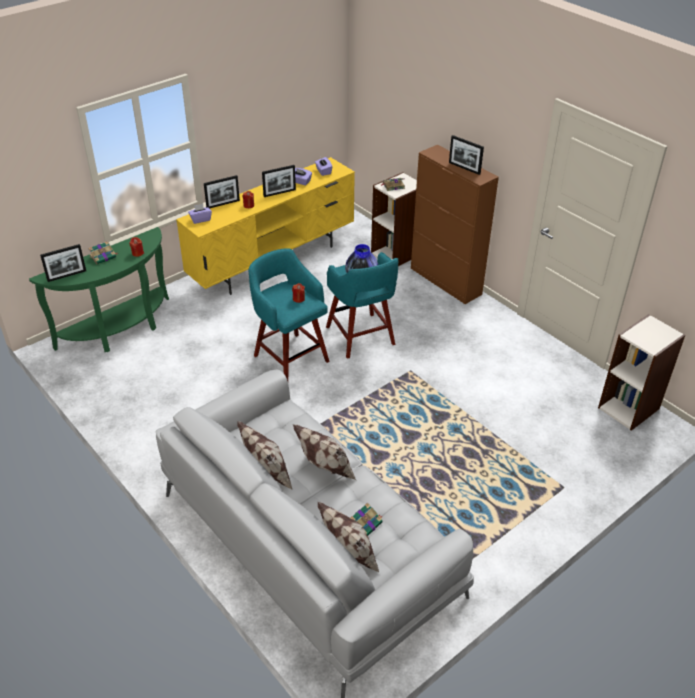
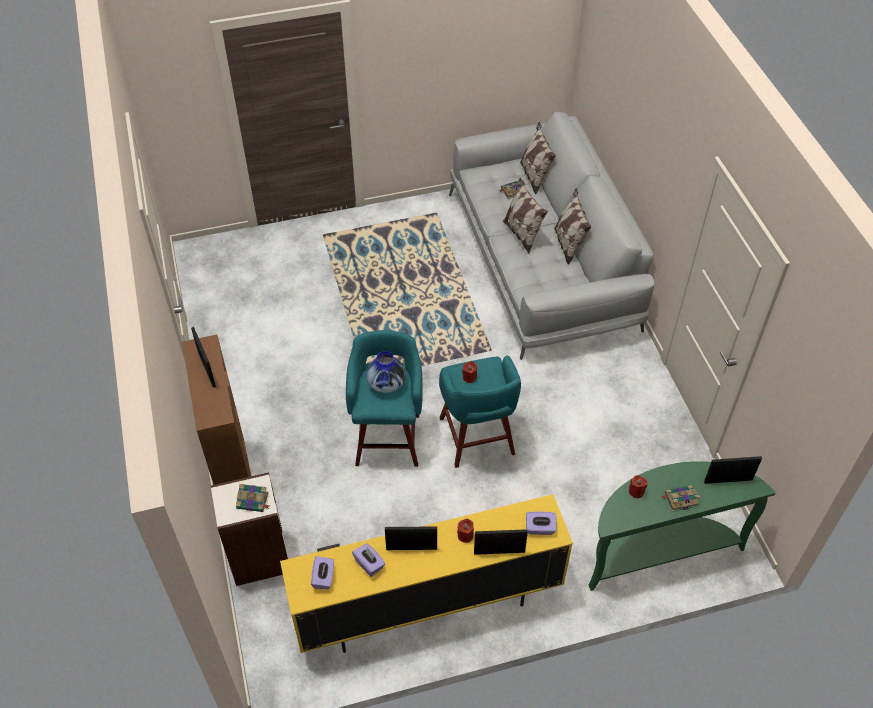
camera: 155 degrees left, 10 degrees up
(629, 408) = (205, 274): bookcase -> none

